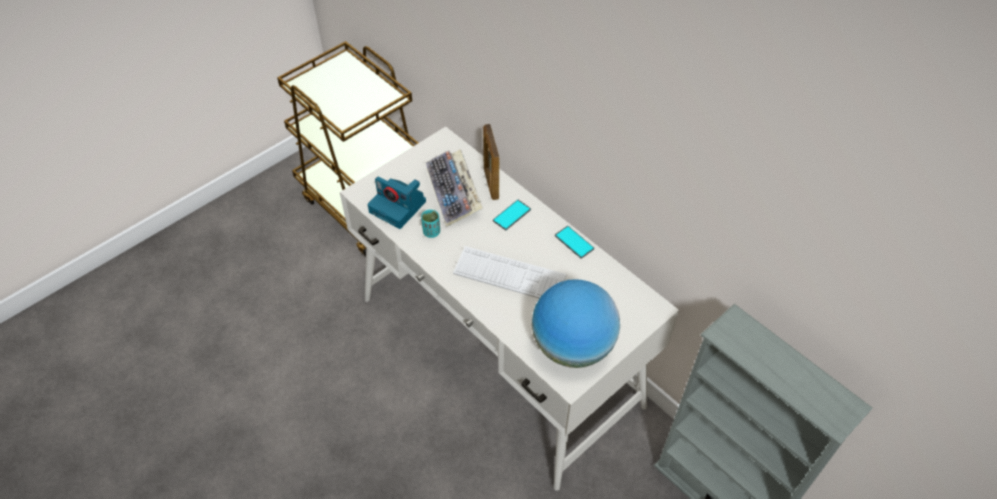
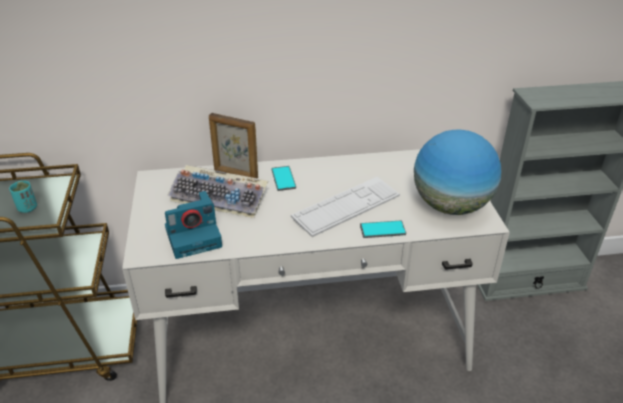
camera: 55 degrees left, 15 degrees down
(431, 232) = (249, 229): turquoise cup -> turquoise cup (27, 208)
(574, 242) = (346, 162): phone -> phone (382, 230)

